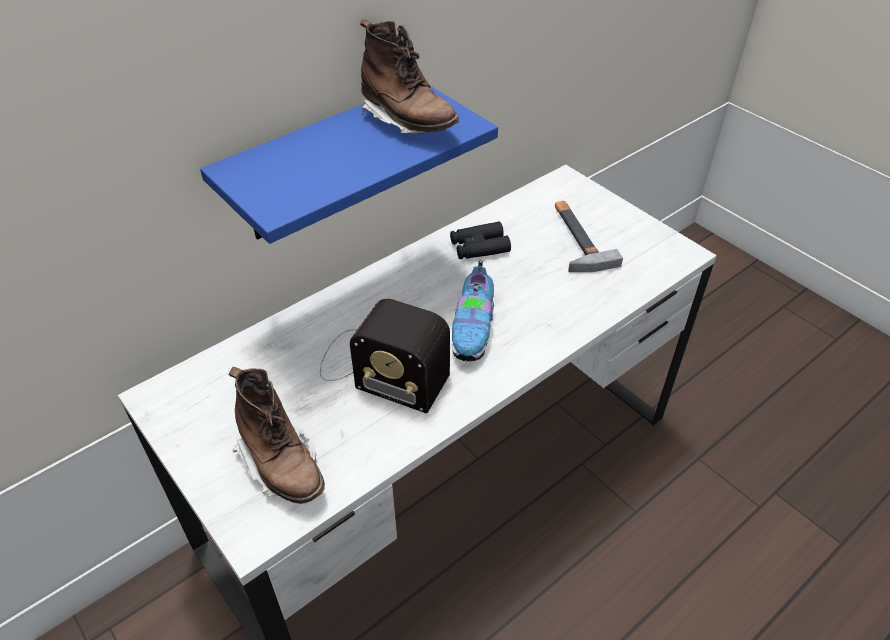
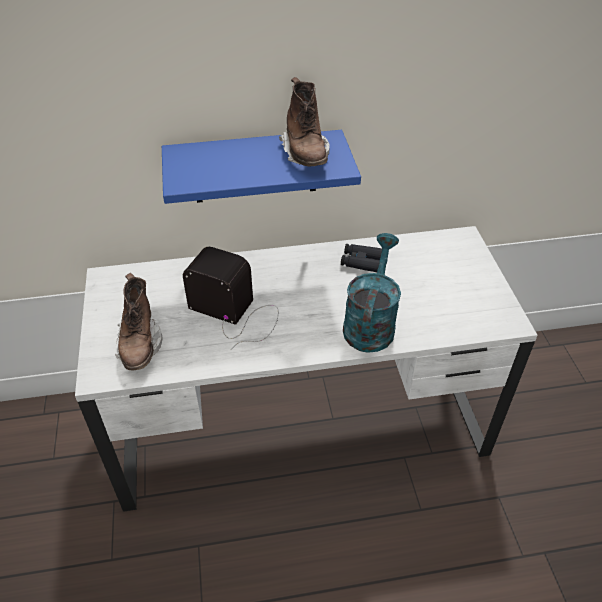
camera: 30 degrees right, 0 degrees up
(379, 367) = (236, 313): radio -> radio turned 150 degrees clockwise
(474, 330) = (313, 315): shoe -> none
(544, 312) = (370, 323): none -> turquoise watering can
(575, 238) = (436, 281): hammer -> none

